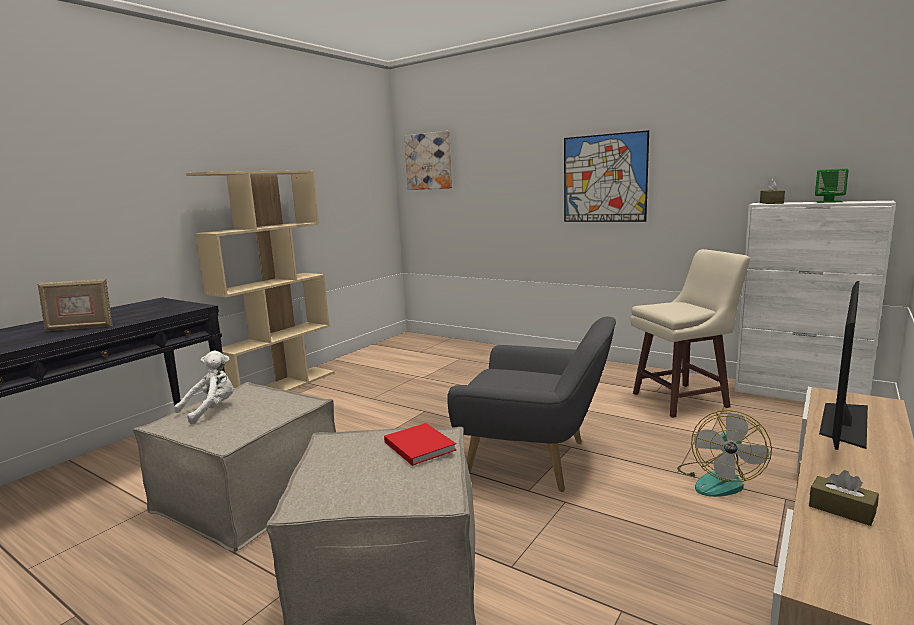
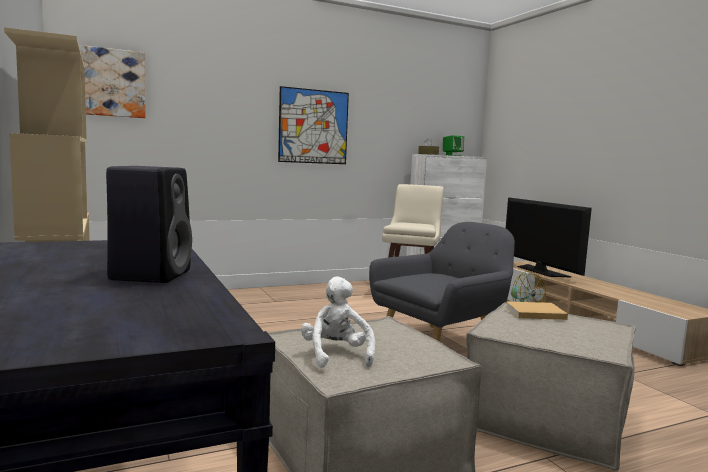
camera: 60 degrees left, 5 degrees down
(80, 328) = (151, 275): picture frame -> black speaker
(418, 445) = (533, 313): red book -> beige book
(841, 509) = (624, 295): brown tissue box -> none

